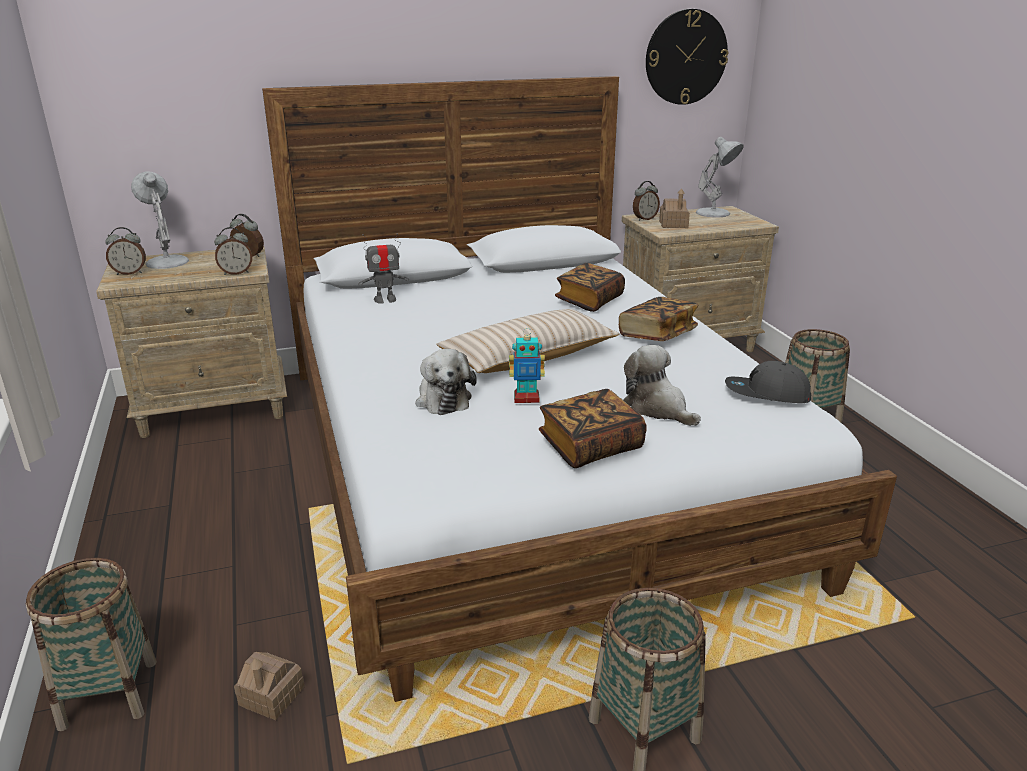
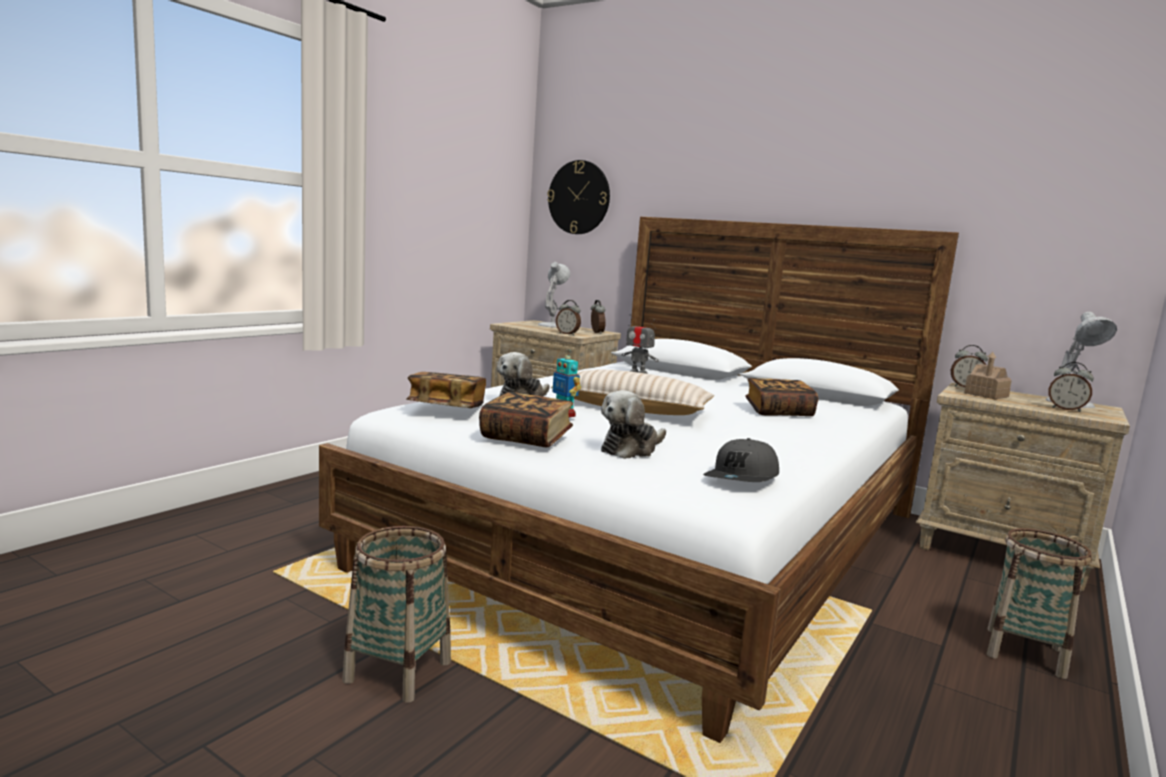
camera: 50 degrees right, 15 degrees down
(108, 693) = (277, 498): basket -> none
(130, 273) = (523, 323): alarm clock -> alarm clock (1066, 409)
(271, 696) = (311, 535): toy house -> none
(657, 335) = (769, 435): book -> book (446, 407)
(658, 408) = (631, 449): plush toy -> plush toy turned 150 degrees counterclockwise
(686, 57) = (1064, 221): wall clock -> wall clock (579, 197)
(766, 394) = (743, 479): grey cap -> grey cap turned 120 degrees counterclockwise

